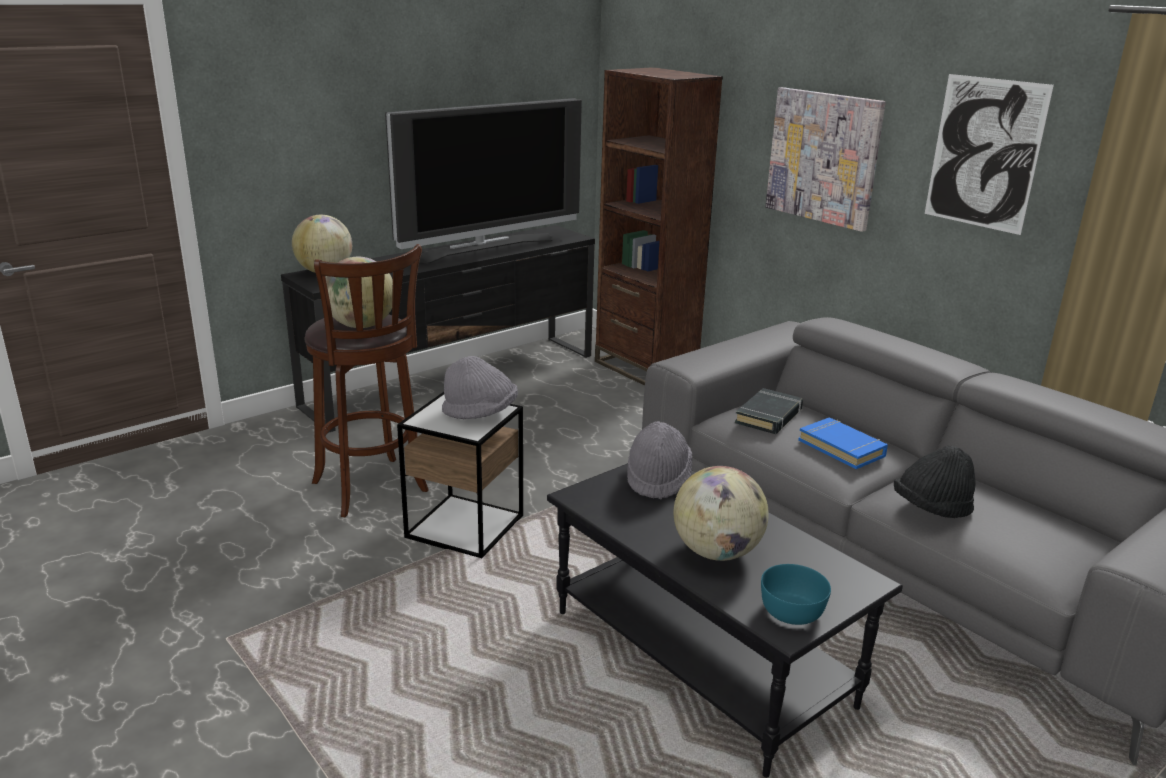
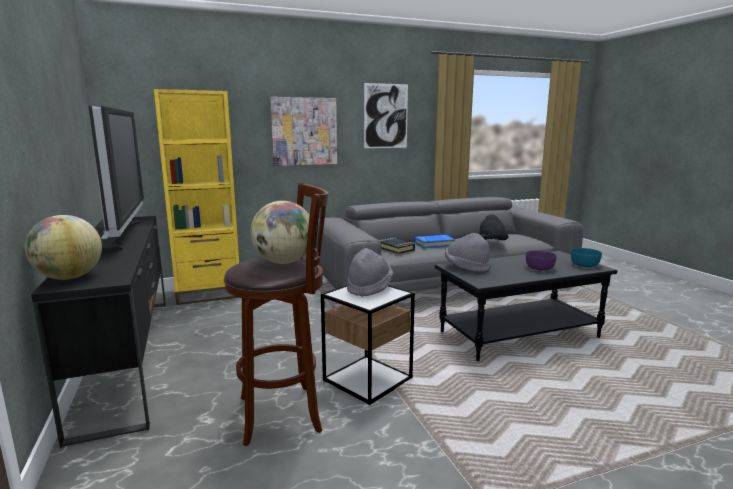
camera: 70 degrees left, 10 degrees down
(645, 368) = (209, 294): brown bookcase -> yellow bookcase
(717, 552) = (539, 268): globe -> purple bowl

